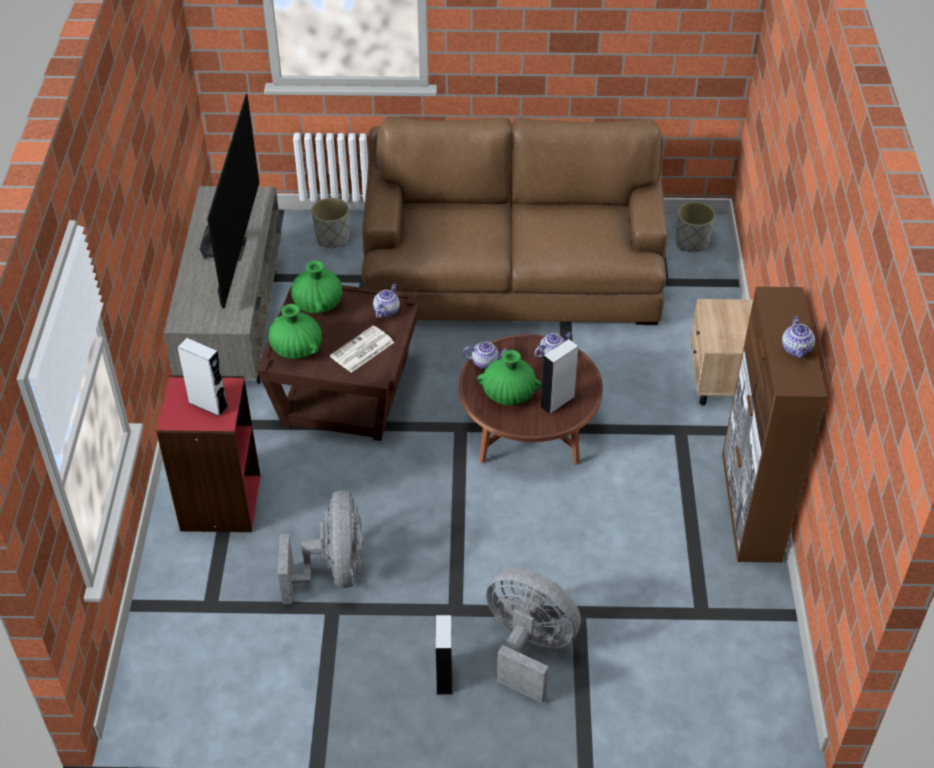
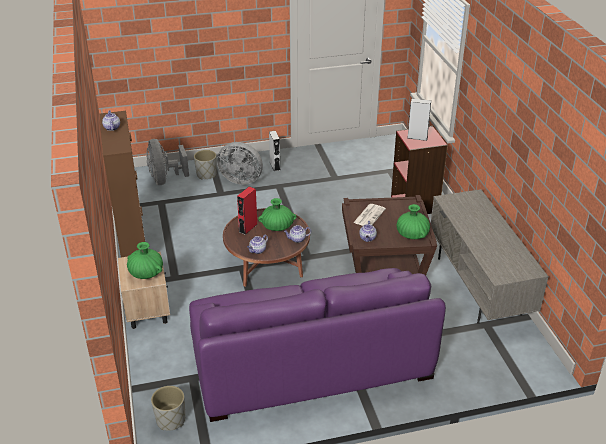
camera: 165 degrees right, 10 degrees down
(232, 248) = (485, 238): television -> none
(296, 349) = (407, 210): green vase -> green vase (146, 273)
(333, 238) = (461, 364): grey planter -> grey planter (206, 175)
(333, 571) = (342, 189): grey fan -> grey fan (165, 179)
(512, 276) = (310, 359): brown sofa -> purple sofa
(557, 402) = (248, 228): grey speaker -> red speaker

